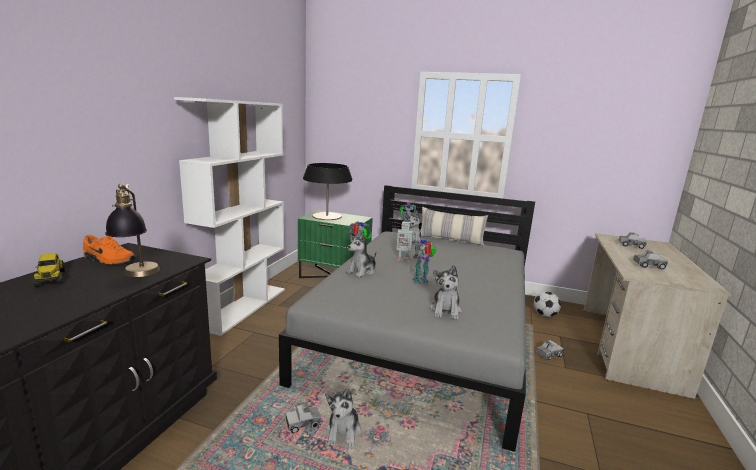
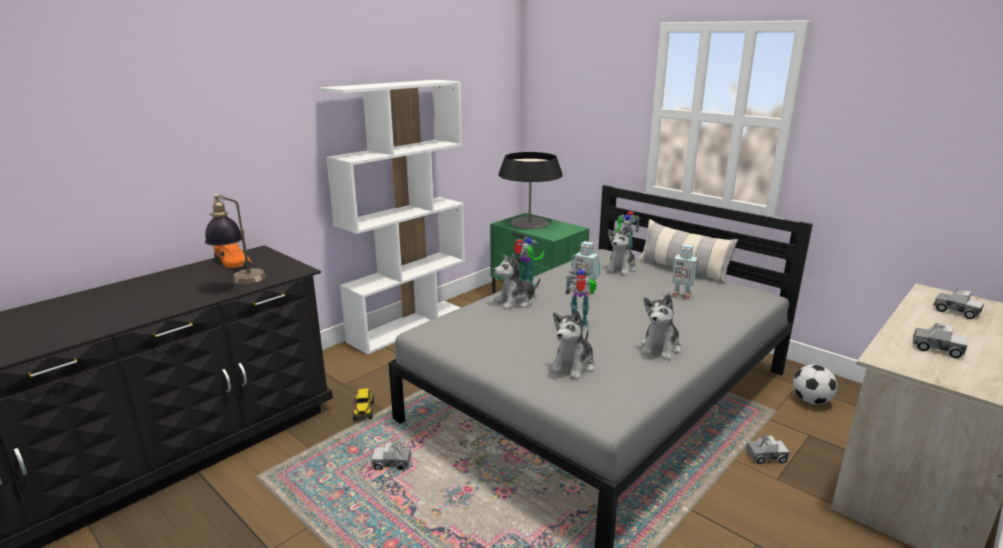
camera: 25 degrees right, 5 degrees up
(50, 278) = (176, 277): toy truck -> toy truck (364, 410)
(343, 432) = (426, 482): plush toy -> plush toy (660, 348)
(466, 255) = (681, 295): none -> toy robot

